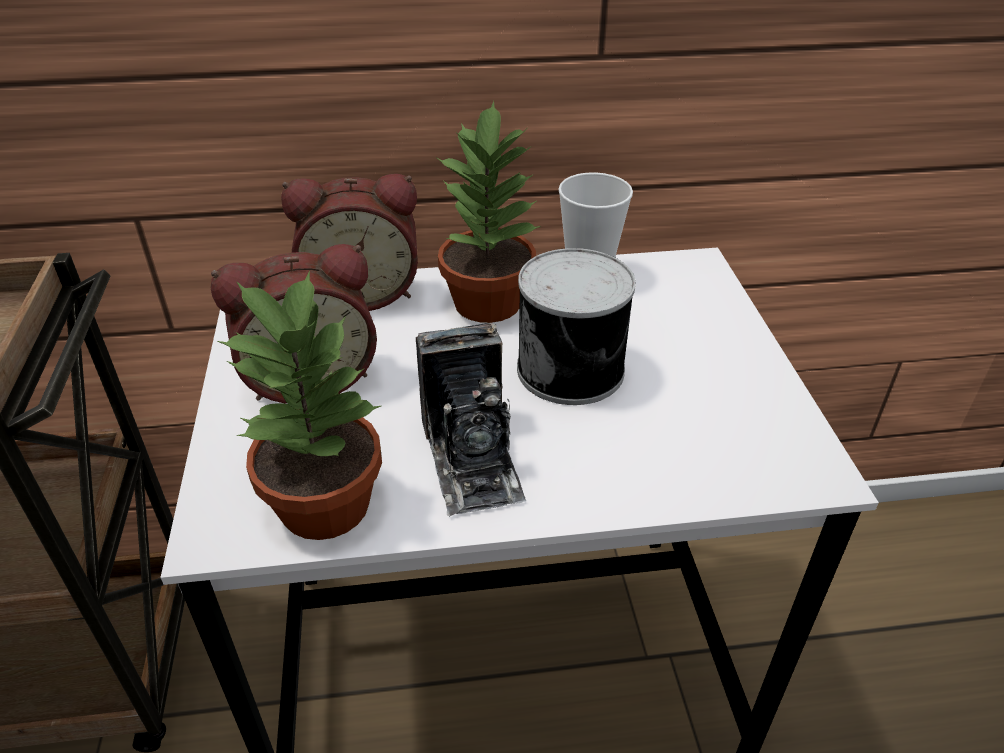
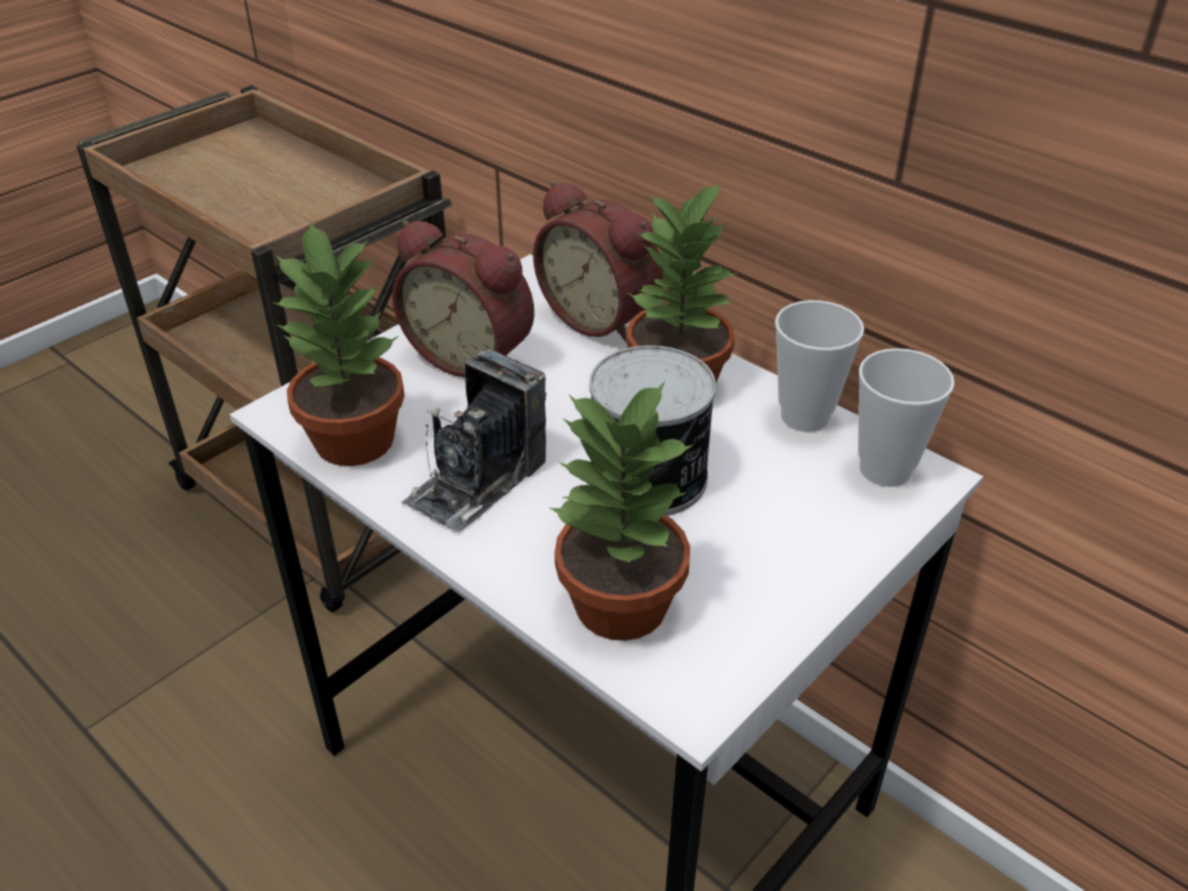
camera: 50 degrees right, 0 degrees up
(675, 274) = (885, 469): none -> cup
(692, 458) = (618, 606): none -> potted plant

